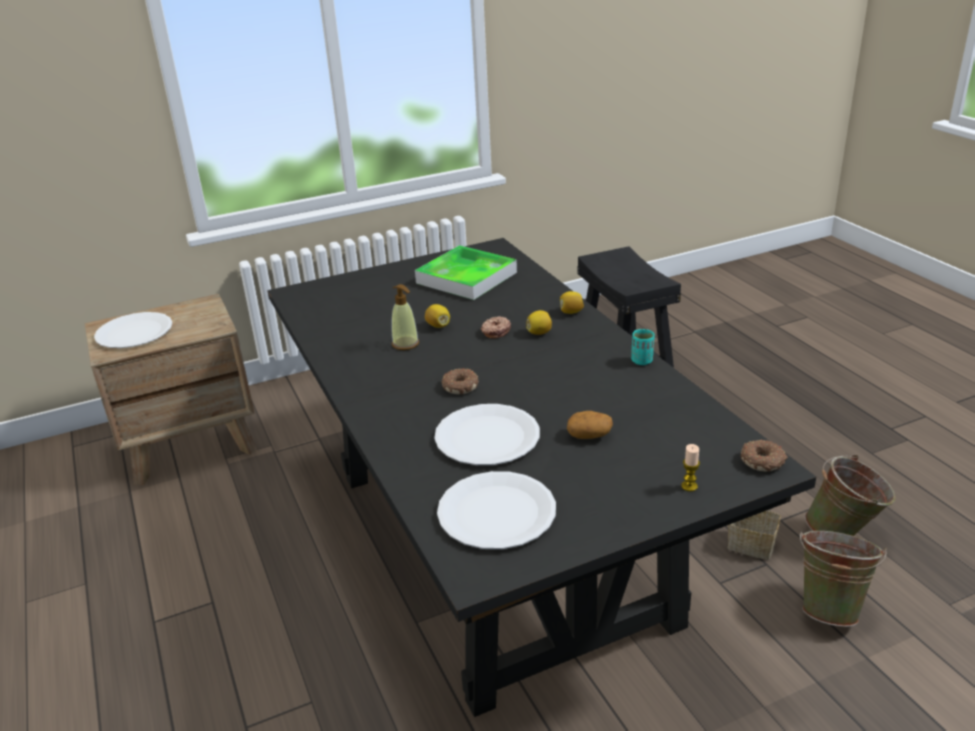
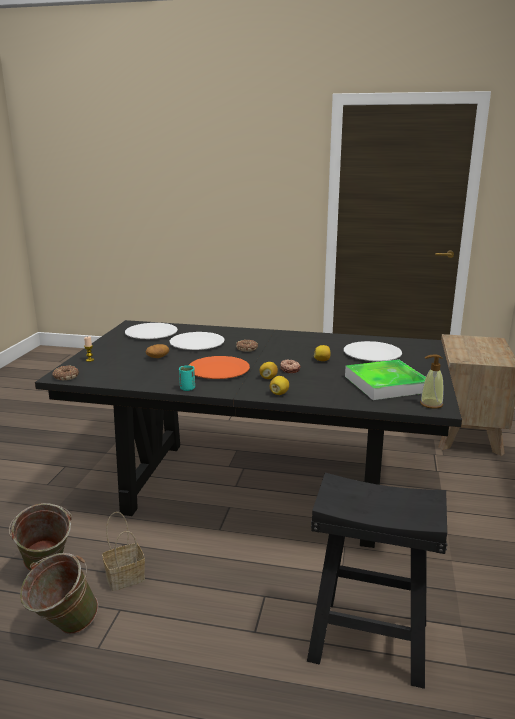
camera: 125 degrees right, 10 degrees down
(134, 332) = (475, 344): white plate -> white plate (372, 353)
(405, 344) = (312, 350): soap dispenser -> soap dispenser (431, 404)
(561, 370) = (219, 369): none -> orange plate

